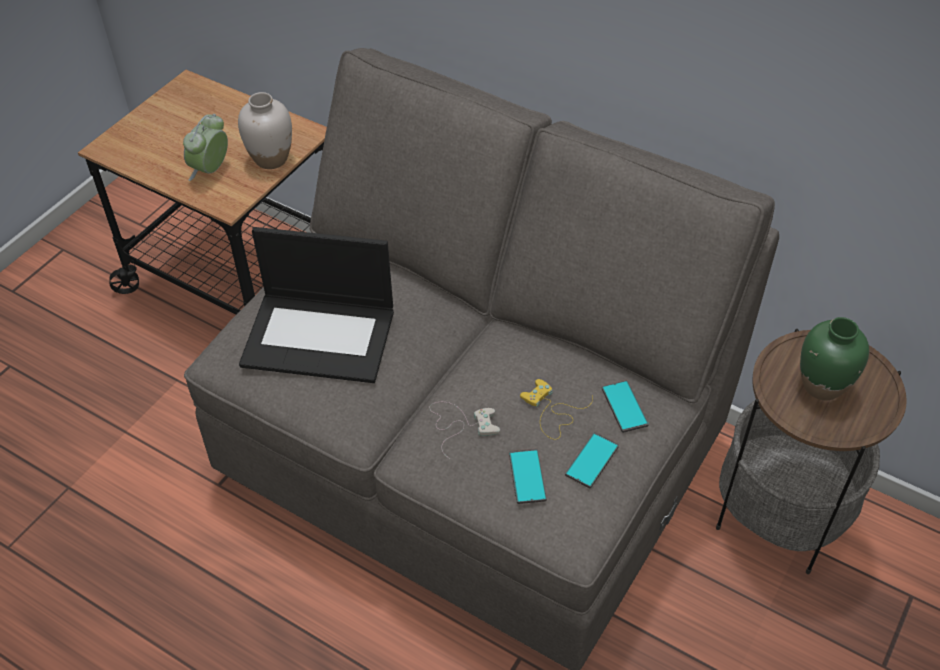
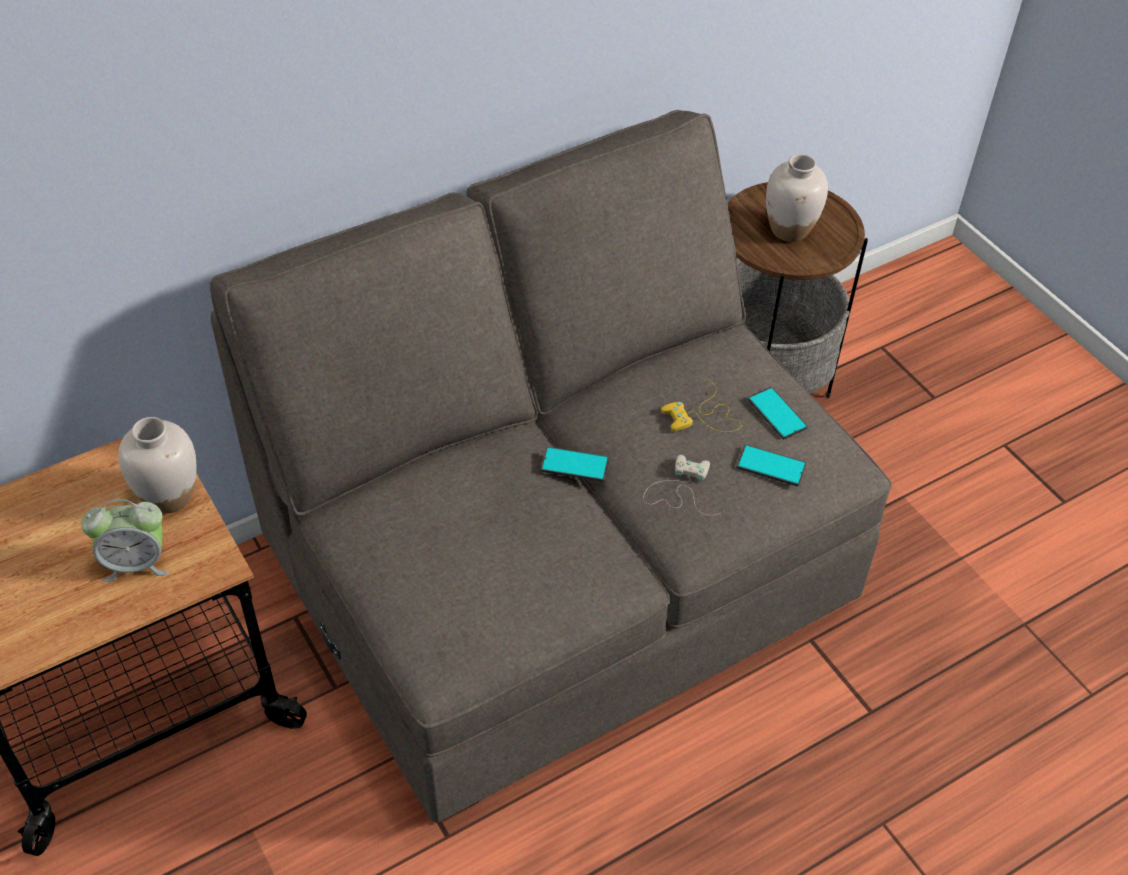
camera: 65 degrees left, 0 degrees up
(211, 170) = (136, 563): alarm clock -> alarm clock turned 60 degrees counterclockwise
(321, 336) = (481, 561): laptop -> none
(624, 407) = (728, 365): phone -> phone (575, 465)
(822, 386) = (790, 230): green vase -> white vase

